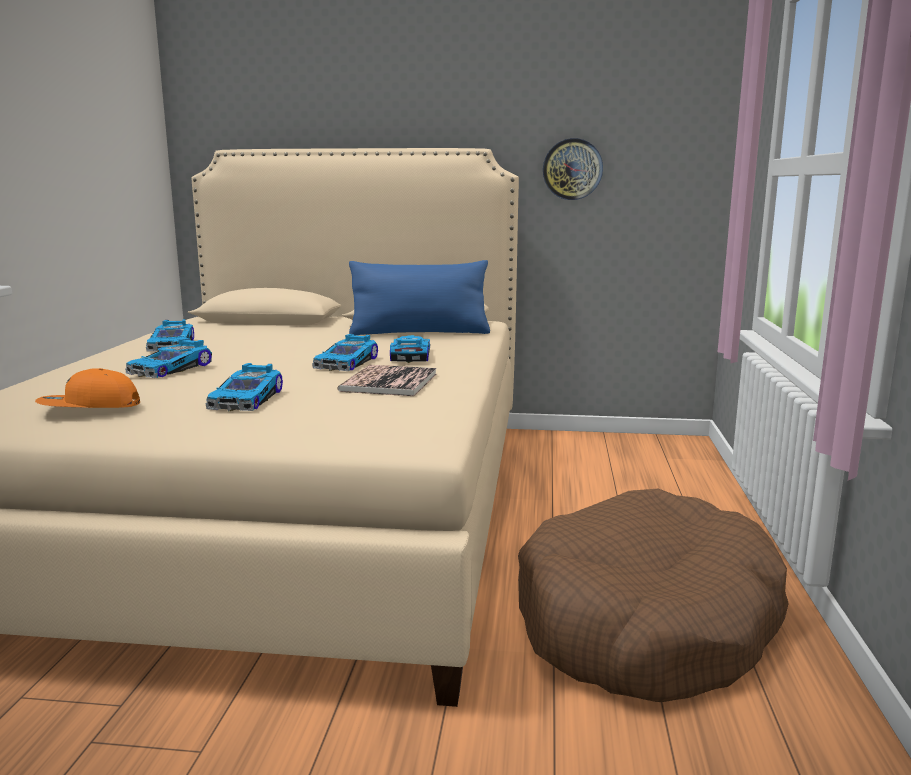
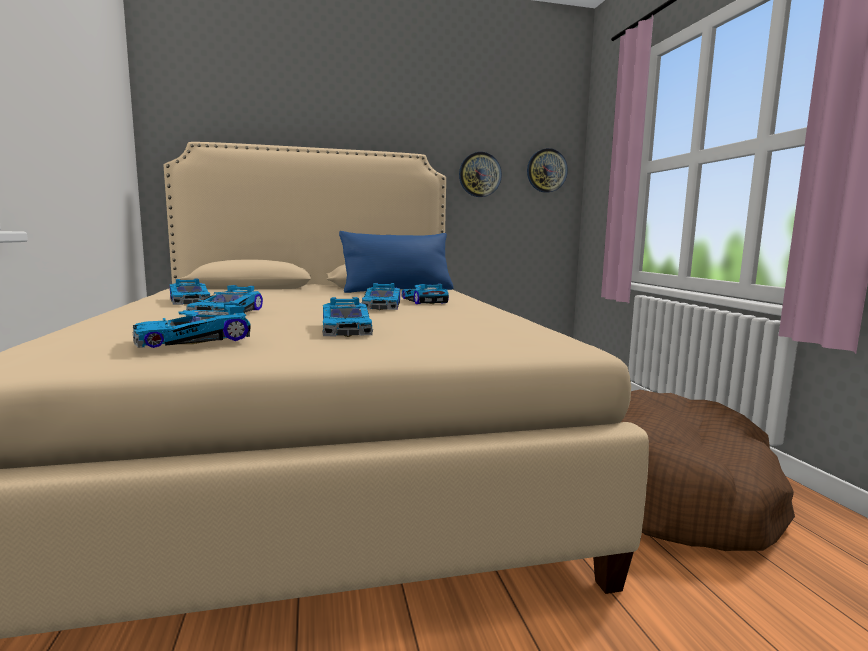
camera: 20 degrees left, 5 degrees down
(89, 407) = (194, 339): orange cap -> toy car
(389, 382) = (446, 314): book -> none
(673, 159) = (546, 170): none -> wall clock

